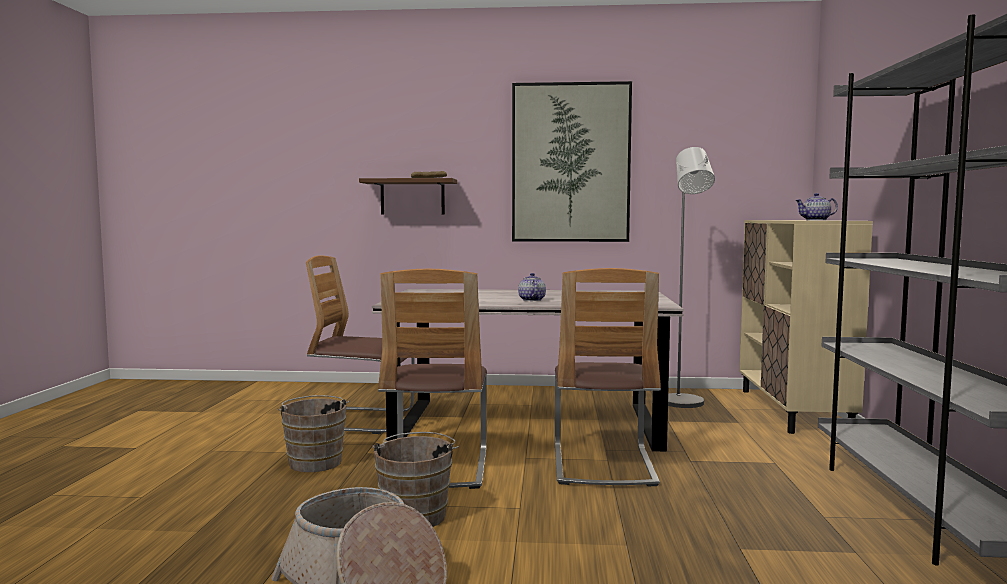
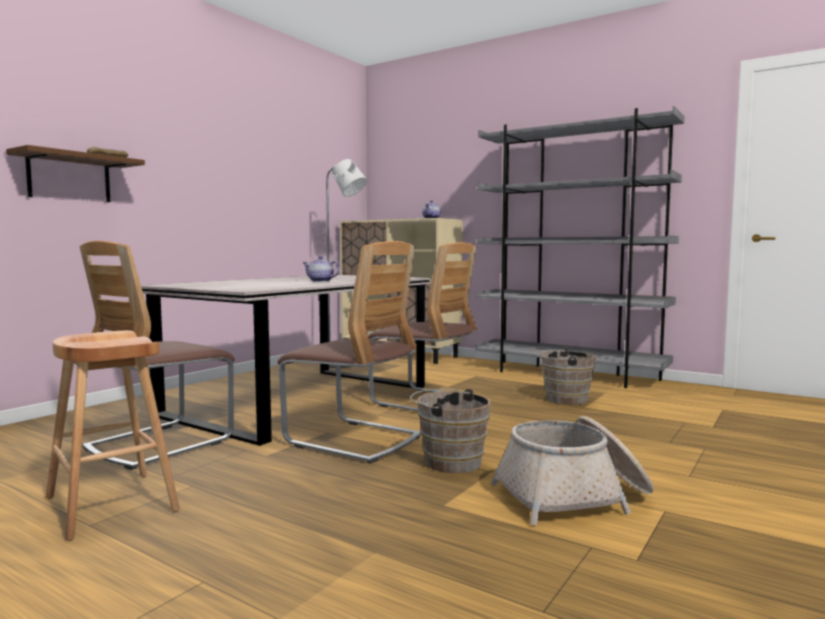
camera: 60 degrees left, 0 degrees up
(243, 445) = (111, 504): none -> brown stool
(315, 461) = (251, 477): brown bucket -> brown bucket (562, 399)
(570, 163) = (227, 160): picture -> none

